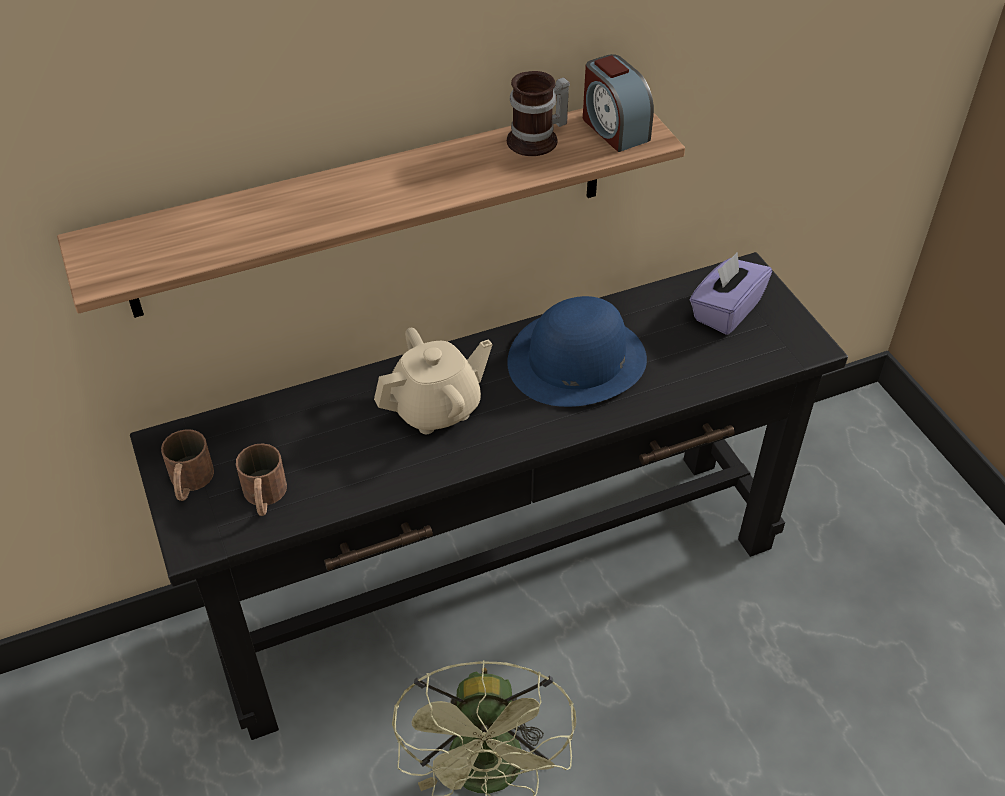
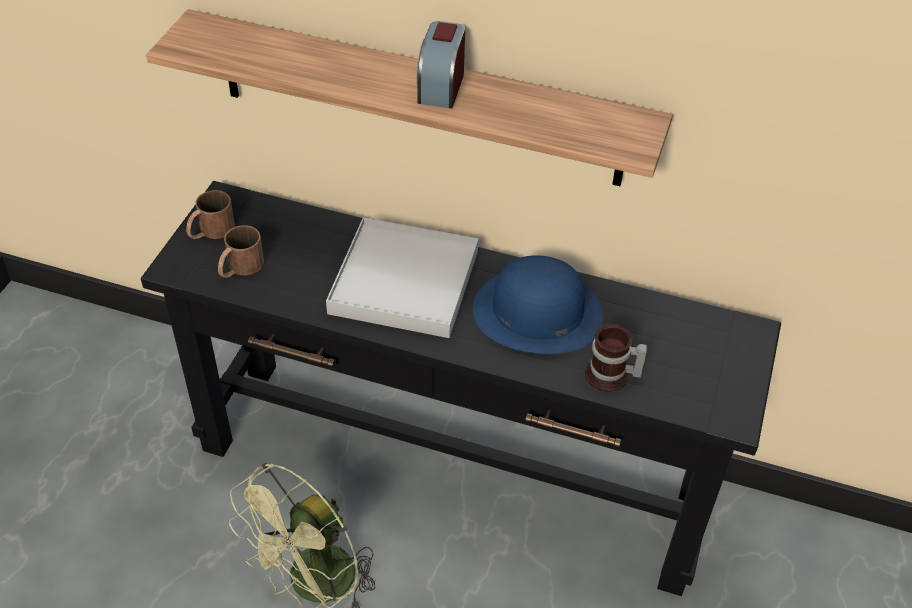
camera: 40 degrees right, 0 degrees up
(436, 408) = (404, 282): beige teapot -> white tray
(538, 141) = (549, 106): mug -> mug (611, 377)
(613, 128) = (617, 127): alarm clock -> alarm clock (441, 87)
(725, 311) = (696, 349): purple tissue box -> none

